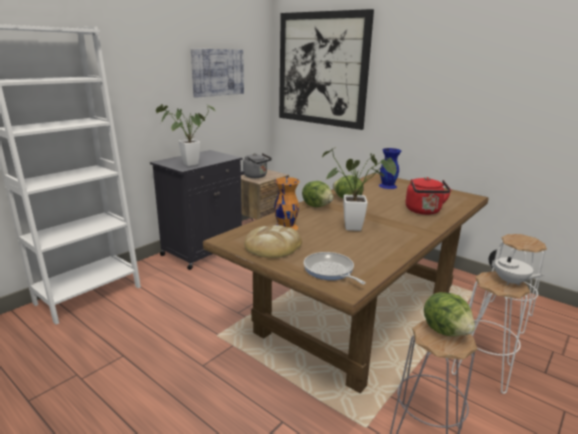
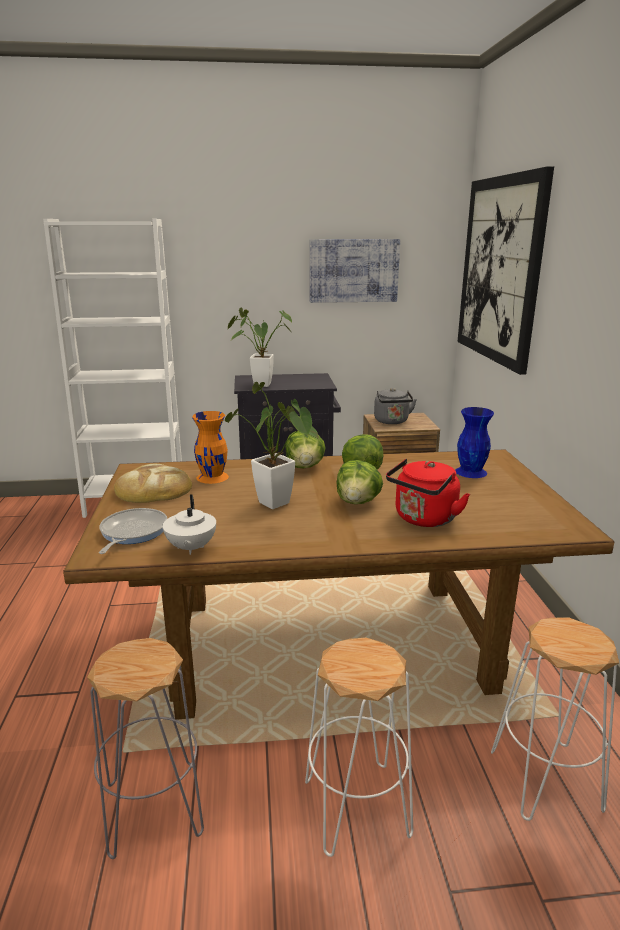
camera: 45 degrees right, 0 degrees up
(446, 330) = (148, 661): lettuce -> lettuce (358, 502)
(510, 282) = (372, 670): white teapot -> white teapot (190, 548)

